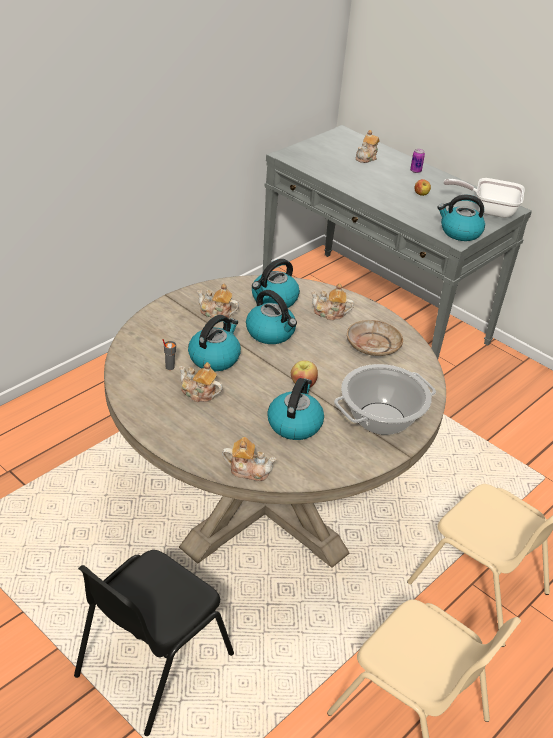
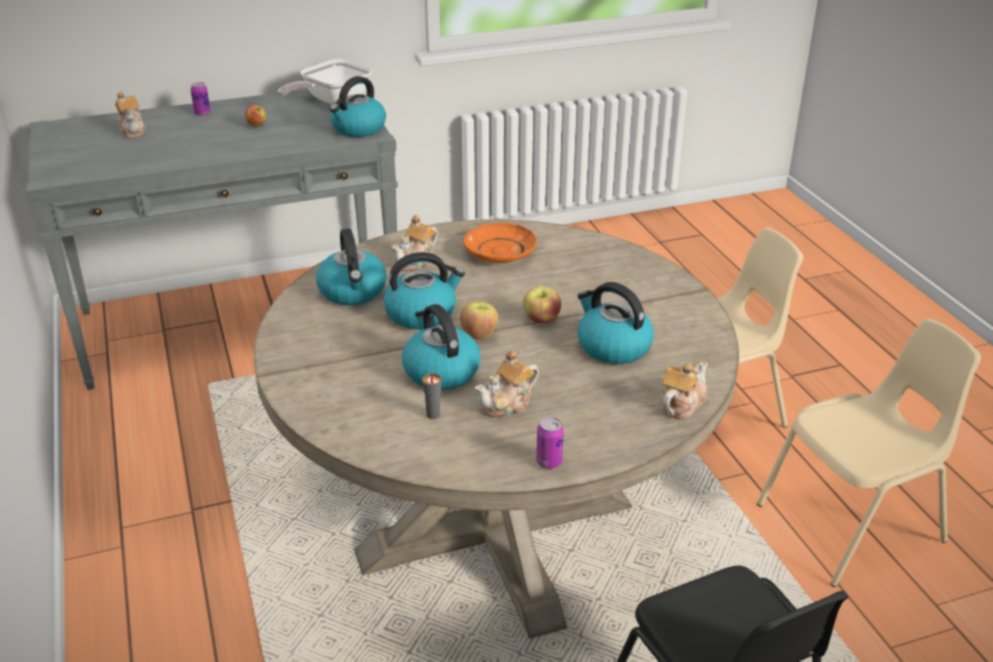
camera: 60 degrees left, 5 degrees down
(152, 424) = (549, 462): none -> can
(216, 313) = (343, 344): teapot -> none
(266, 362) = (479, 334): none -> apple
(373, 344) = (499, 252): beige plate -> orange plate
(381, 419) = (636, 287): cooking pot -> none

